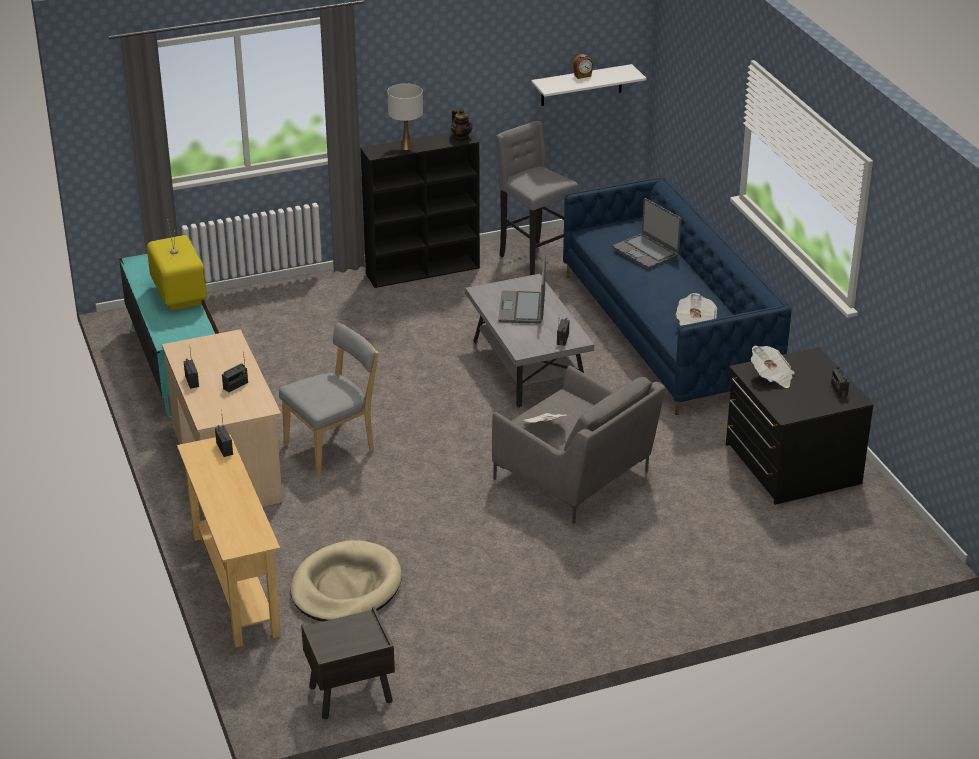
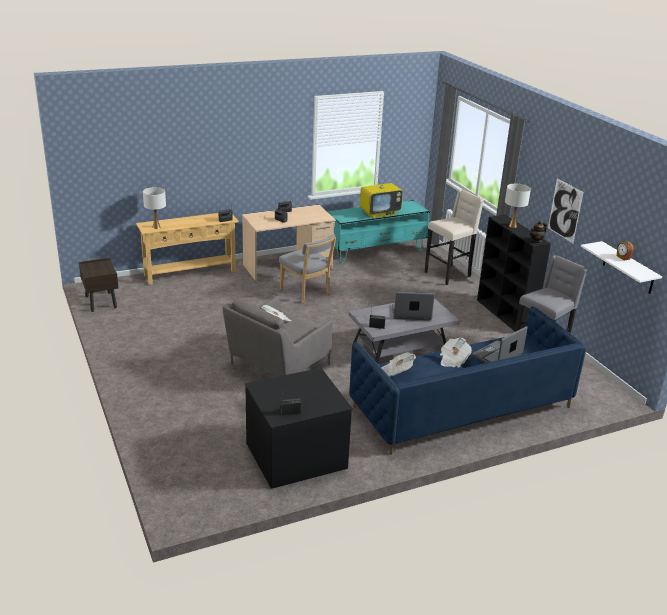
camera: 85 degrees right, 5 degrees down
(249, 531) = (156, 227): none -> white table lamp
(282, 302) = (448, 274): none -> beige stool
(346, 587) = (183, 299): beige dog bed -> none
(454, 81) = (565, 210): none -> picture
(771, 377) = (306, 383): newspaper -> newspaper (453, 360)

